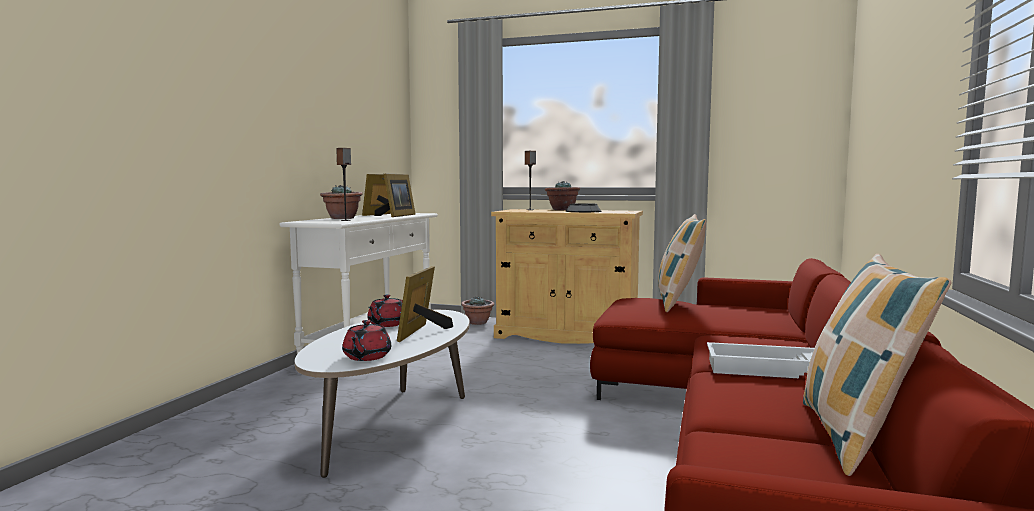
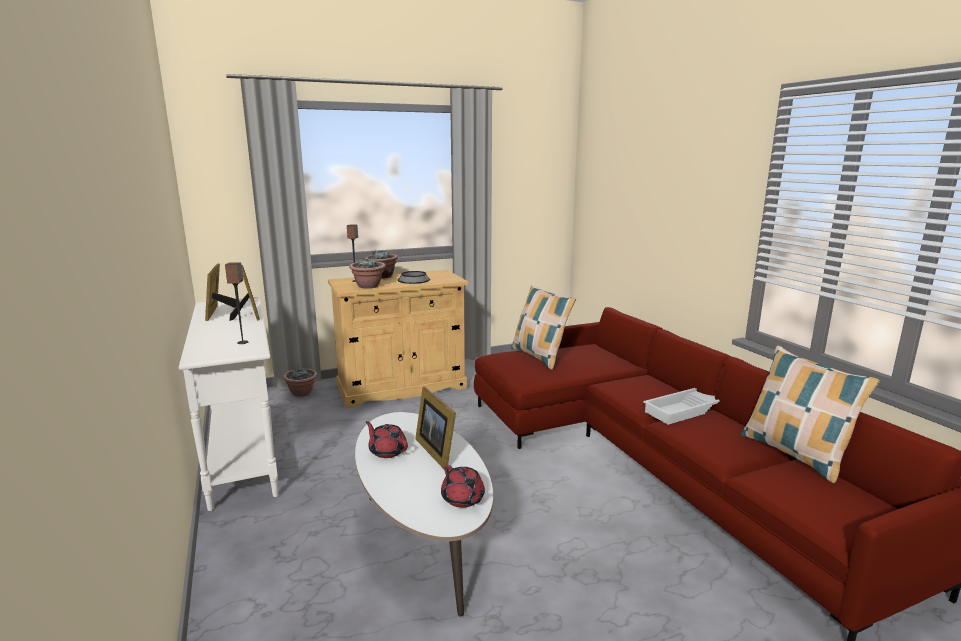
camera: 40 degrees left, 10 degrees up
(342, 218) = (213, 335): potted plant -> potted plant (368, 286)
(386, 324) = (387, 451): red teapot -> red teapot turned 150 degrees clockwise

